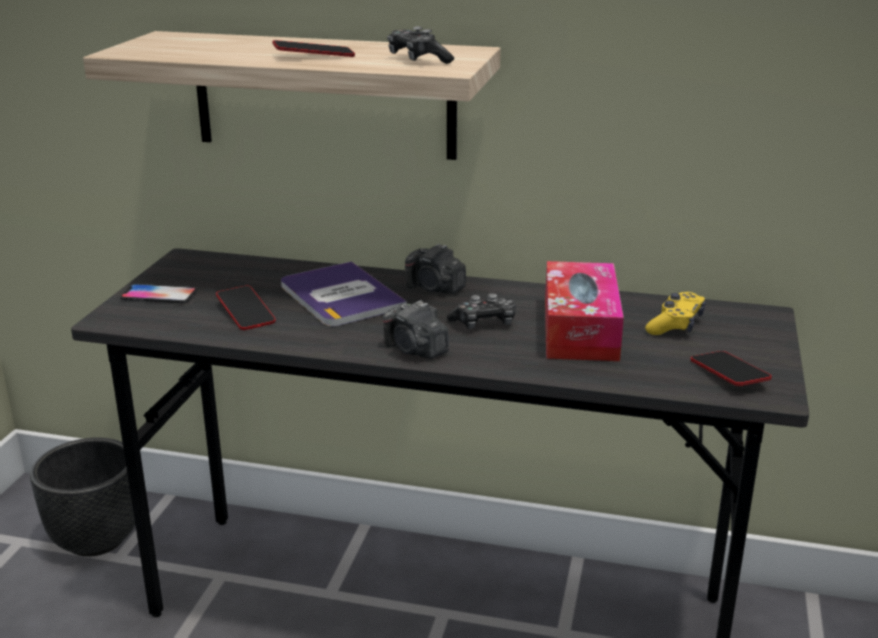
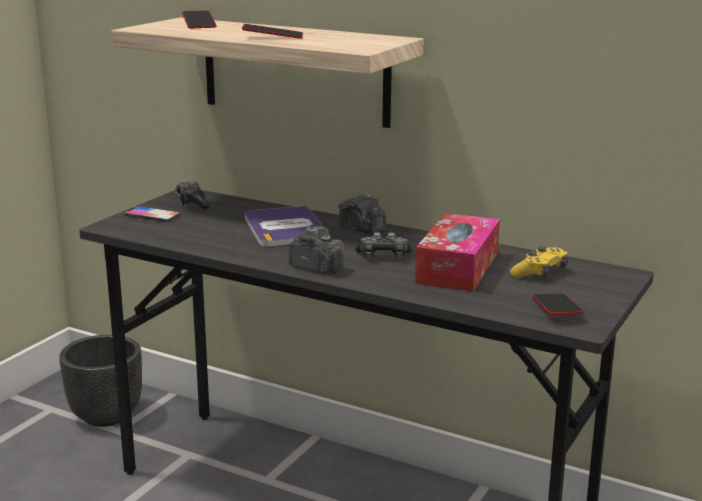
camera: 15 degrees right, 5 degrees down
(246, 313) = (207, 232): phone -> phone (199, 24)
(415, 350) = (316, 267): camera -> camera turned 150 degrees clockwise
(418, 59) = (346, 42): game controller -> game controller (192, 203)

